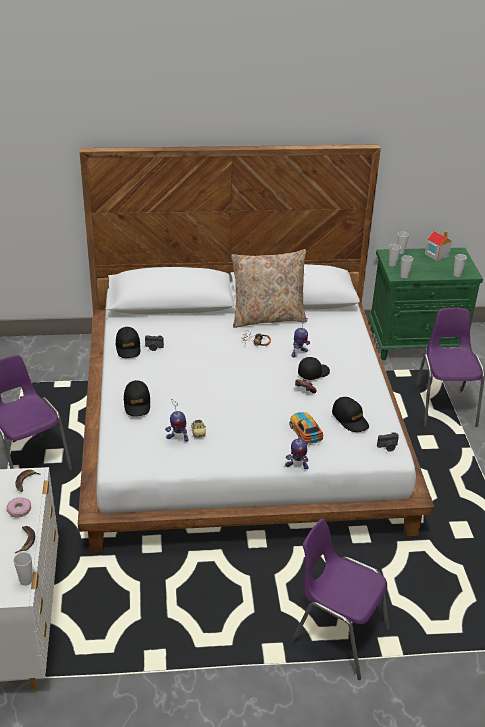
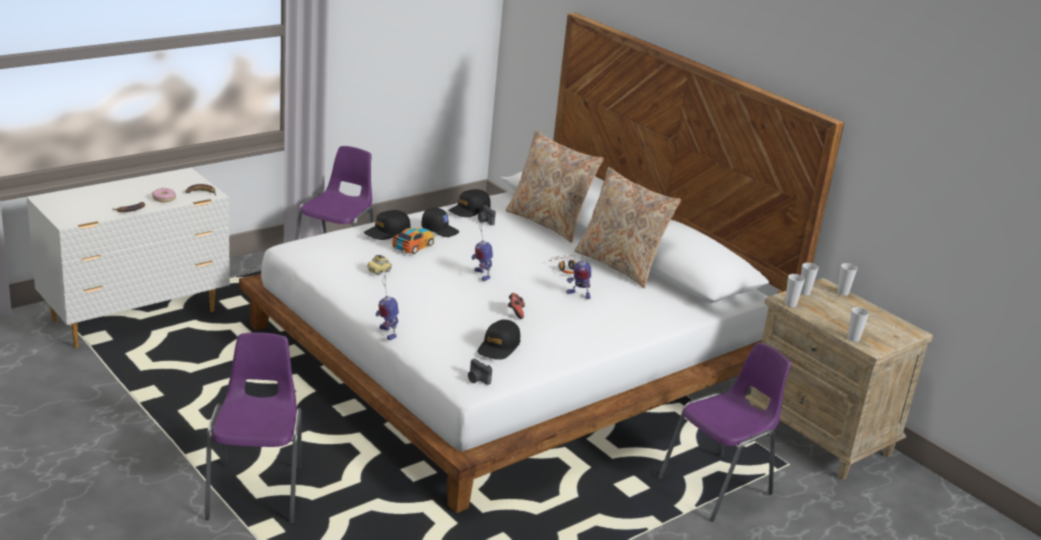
camera: 55 degrees right, 10 degrees down
(26, 580) = (84, 220): cup -> none
(177, 438) = (358, 262): toy robot -> toy robot (481, 275)
(180, 320) = (548, 223): none -> beige pillow
(305, 432) = (447, 326): toy car -> toy car (413, 245)
(313, 373) = (553, 309): black cap -> black cap (440, 230)
(416, 343) = (820, 437): green nightstand -> beige nightstand
(436, 255) = (877, 317): toy house -> none

